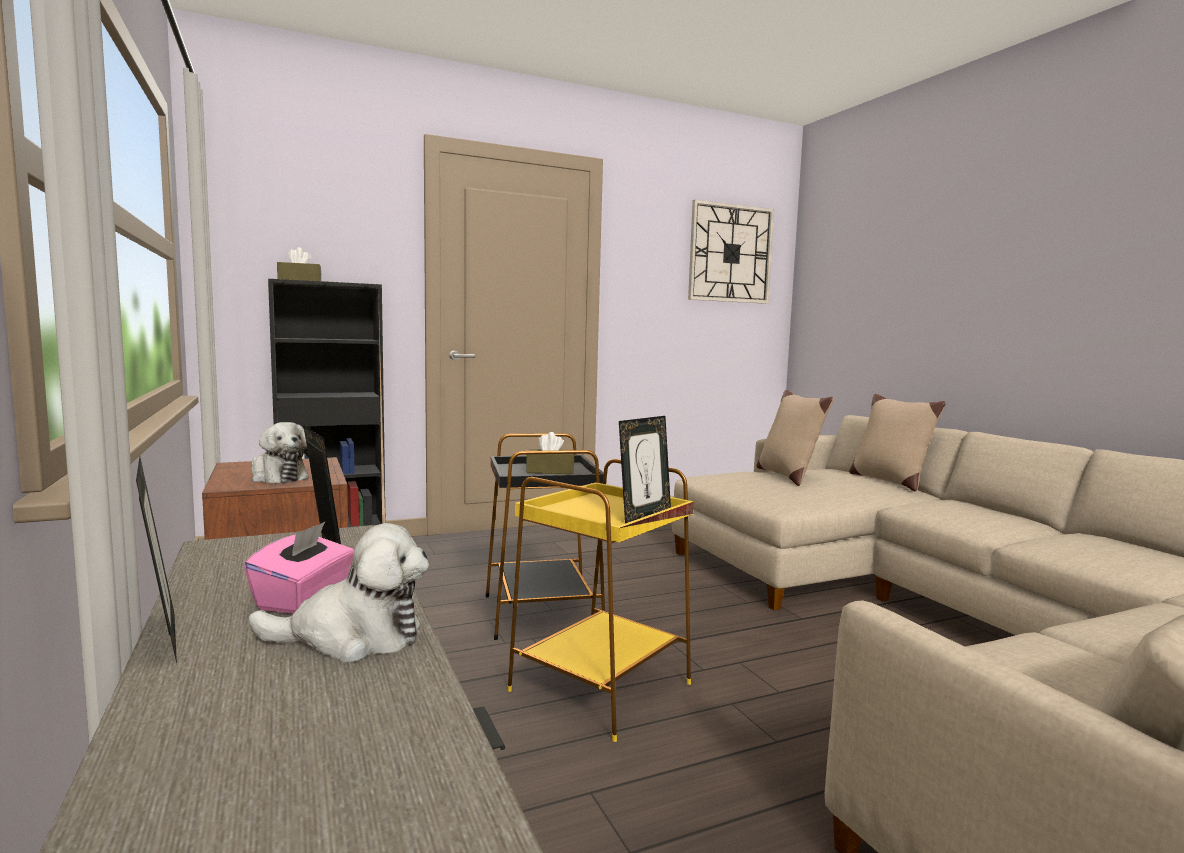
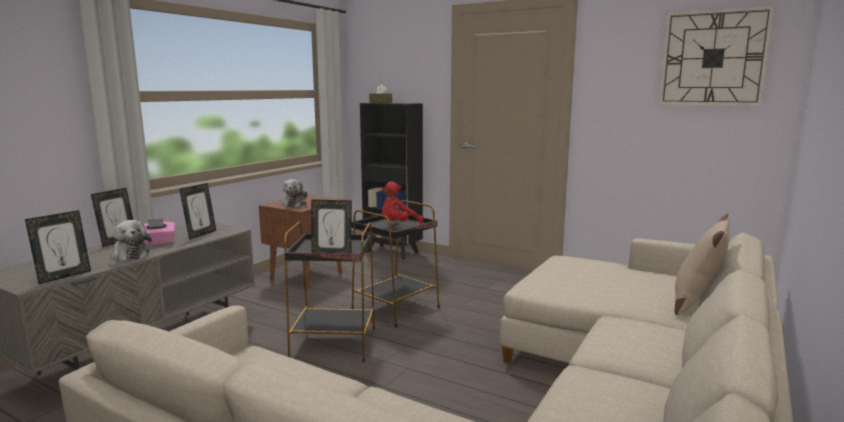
camera: 55 degrees right, 5 degrees up
(431, 745) = (64, 276): none -> picture frame
(550, 471) = (398, 225): brown tissue box -> red plush toy
(602, 686) = (334, 343): yellow side table -> black side table
(788, 476) = (612, 272): beige pillow -> none

